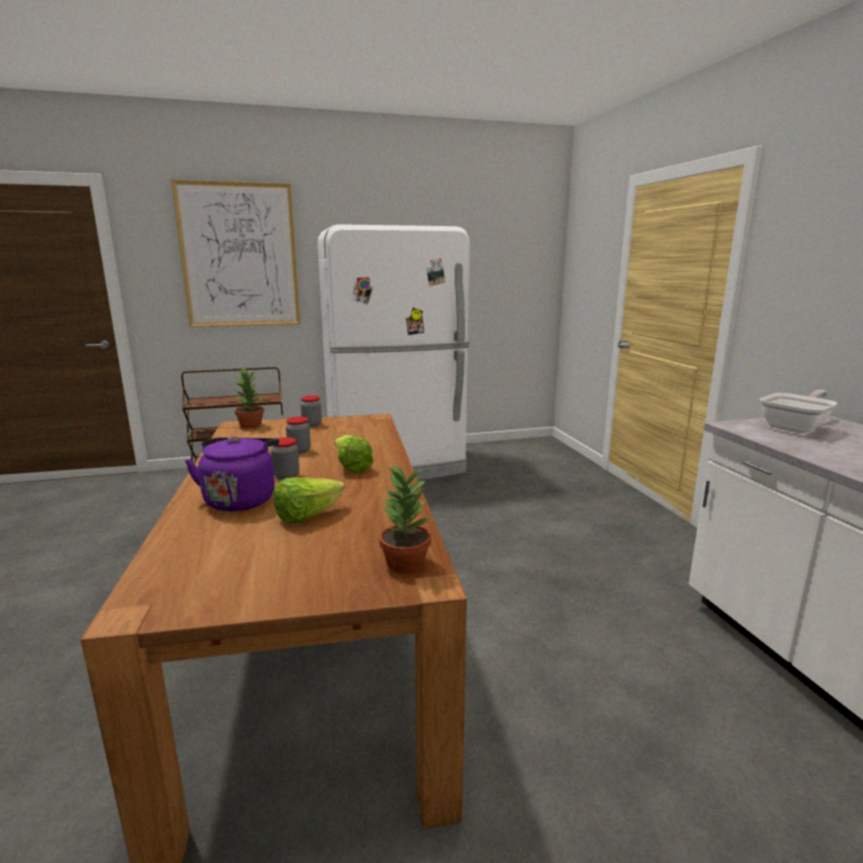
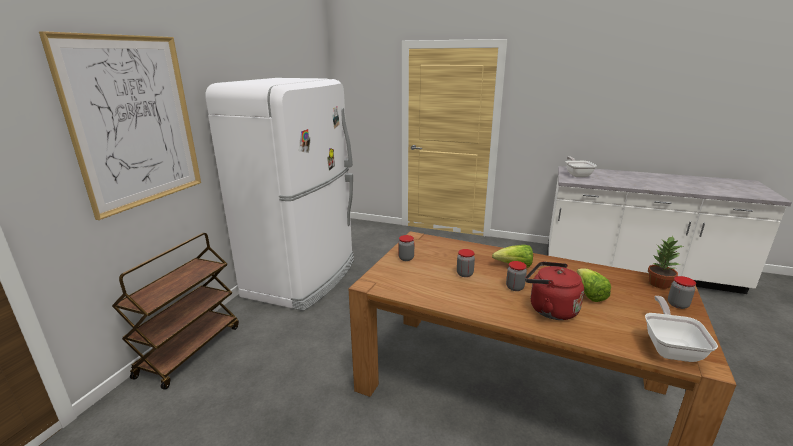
camera: 55 degrees left, 5 degrees up
(175, 581) = (670, 347): none -> frying pan
(241, 499) = (549, 309): purple kettle -> red kettle
(251, 425) = (378, 278): potted plant -> none
(334, 584) = (677, 304): none -> jar

